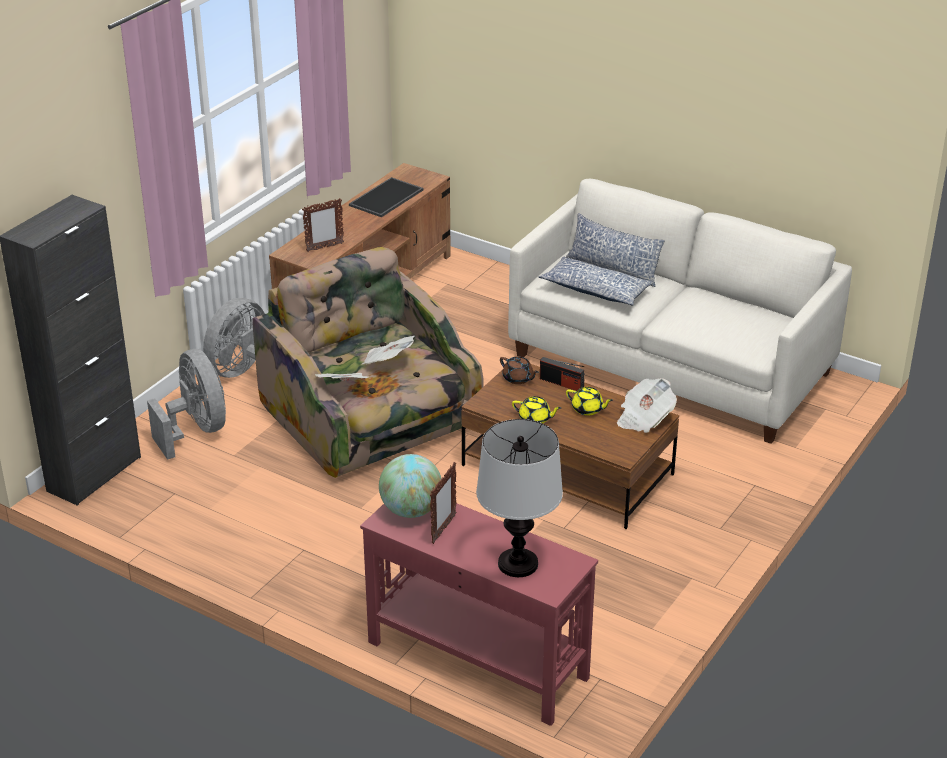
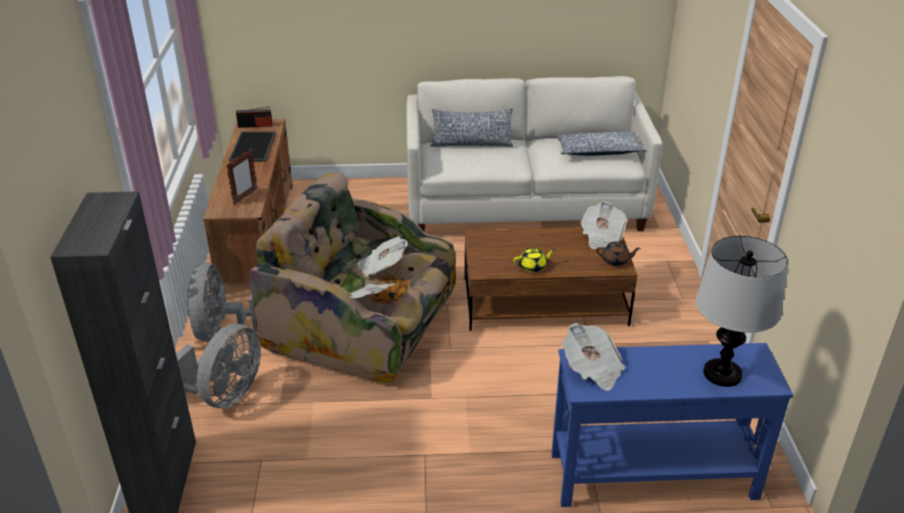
camera: 35 degrees left, 0 degrees up
(196, 430) = (224, 396): grey fan -> grey fan turned 90 degrees clockwise
(411, 510) = (592, 369): globe -> newspaper
(443, 529) = (636, 373): picture frame -> none
(476, 659) = (651, 475): red console table -> blue console table
(518, 378) = (485, 243): brown teapot -> brown teapot (616, 261)
(561, 383) = (519, 235): radio -> radio (255, 125)
(588, 409) = (558, 246): yellow teapot -> none
(595, 290) = (478, 161): pillow -> pillow (598, 151)

